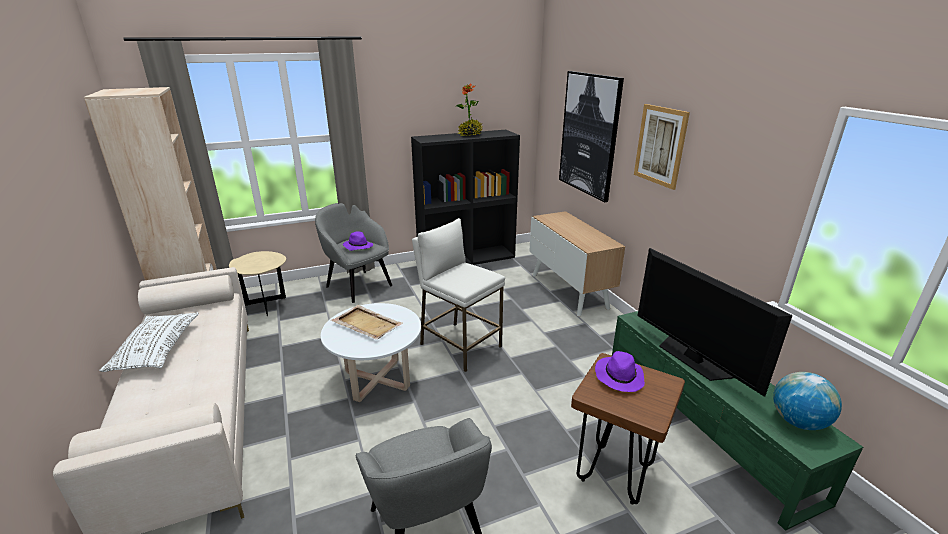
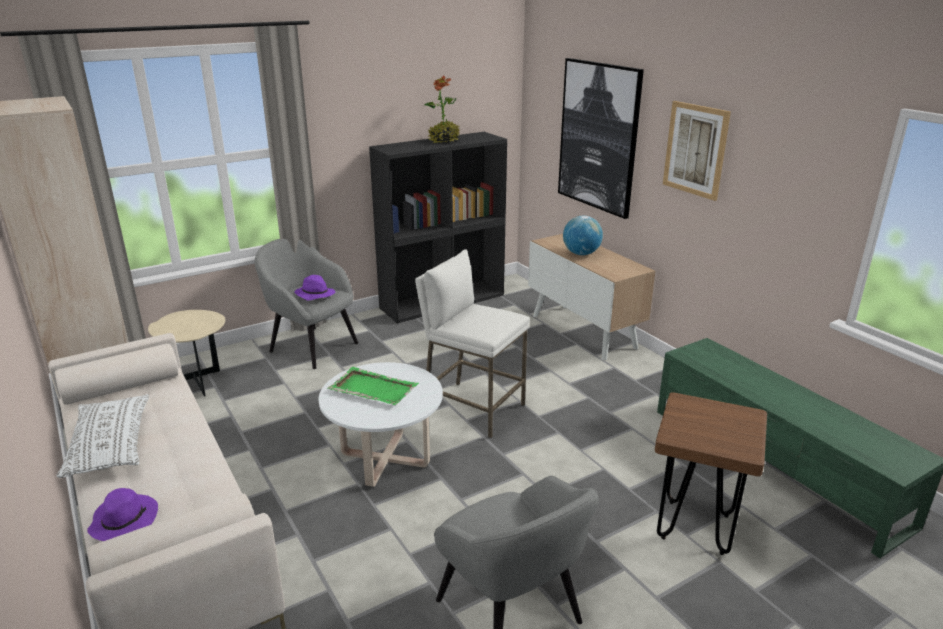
camera: 10 degrees left, 0 degrees up
(366, 324) = (372, 388): beige tray -> green tray
(619, 376) = (698, 415): purple hat -> purple hat (124, 520)
(693, 359) = (760, 391): television -> none
(798, 421) = (881, 443): globe -> globe (581, 253)

